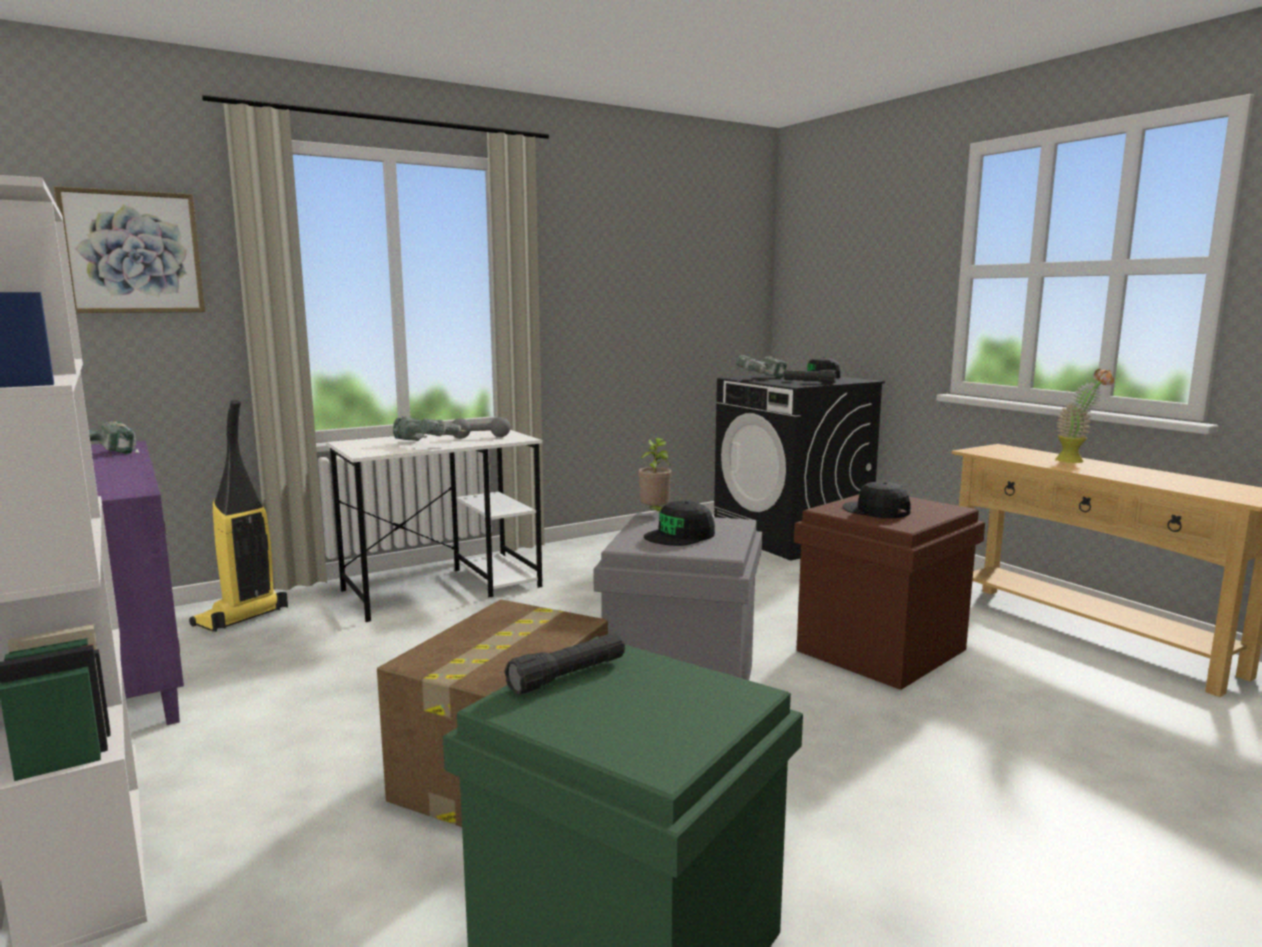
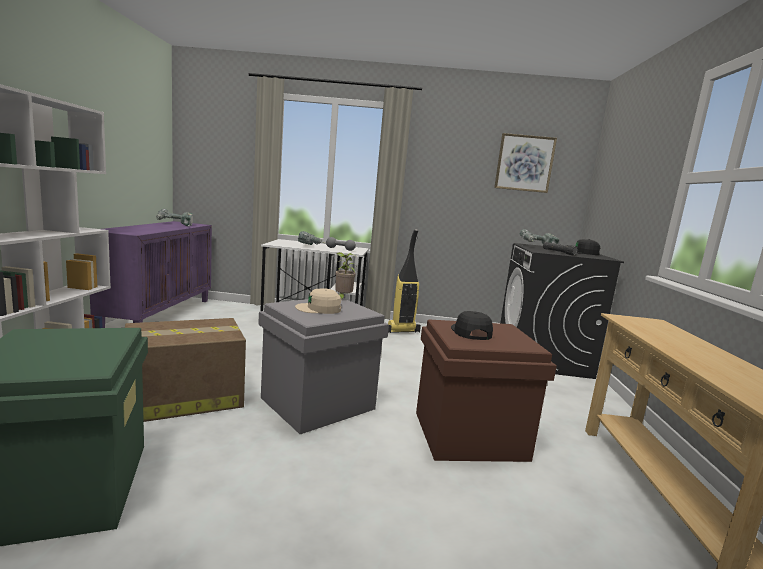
camera: 35 degrees right, 0 degrees up
(133, 252) = (219, 143): picture -> picture (524, 163)
(241, 618) = (226, 310): vacuum cleaner -> vacuum cleaner (399, 331)
(568, 676) = (75, 334): black flashlight -> none
(680, 535) = (319, 308): black cap -> beige cap
(1077, 461) = (694, 344): potted plant -> none

